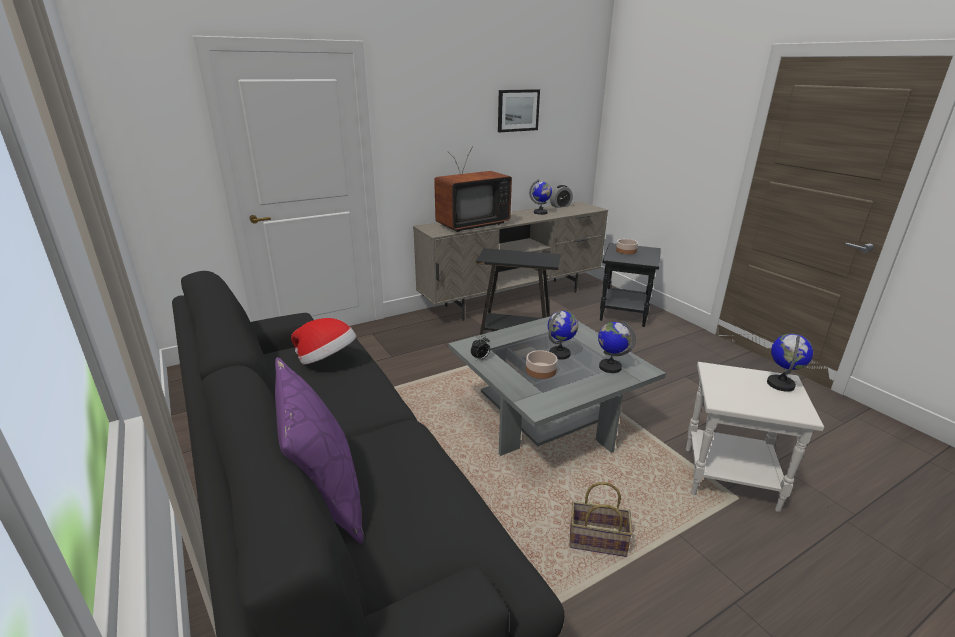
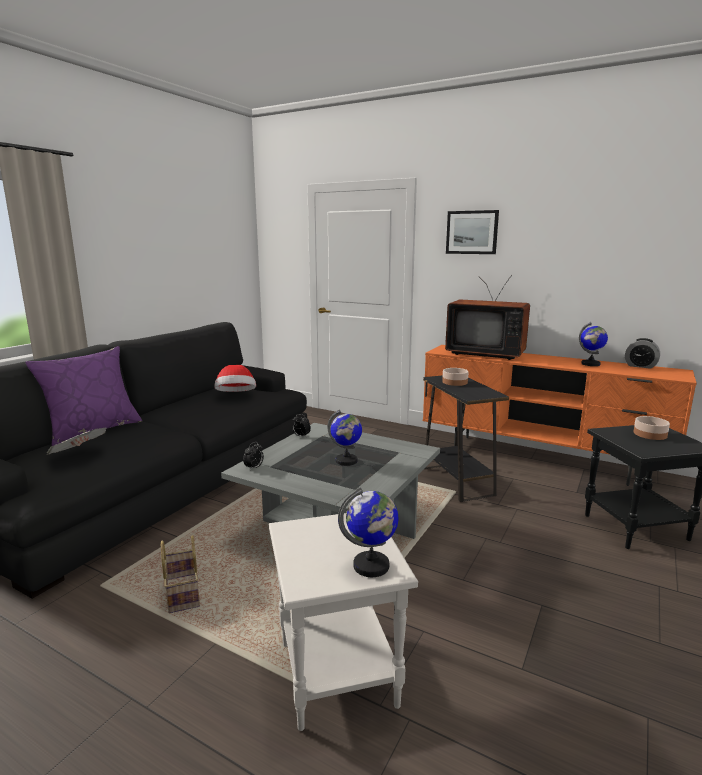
camera: 60 degrees right, 10 degrees down
(425, 516) = (79, 455): none -> newspaper
(513, 299) = (540, 459): beige tv stand -> orange tv stand
(518, 110) = (585, 240): picture -> picture (472, 232)
(539, 401) = (254, 468): none -> alarm clock
(540, 370) = (306, 459): bowl -> bowl (455, 382)
(609, 367) = (347, 485): globe -> none

